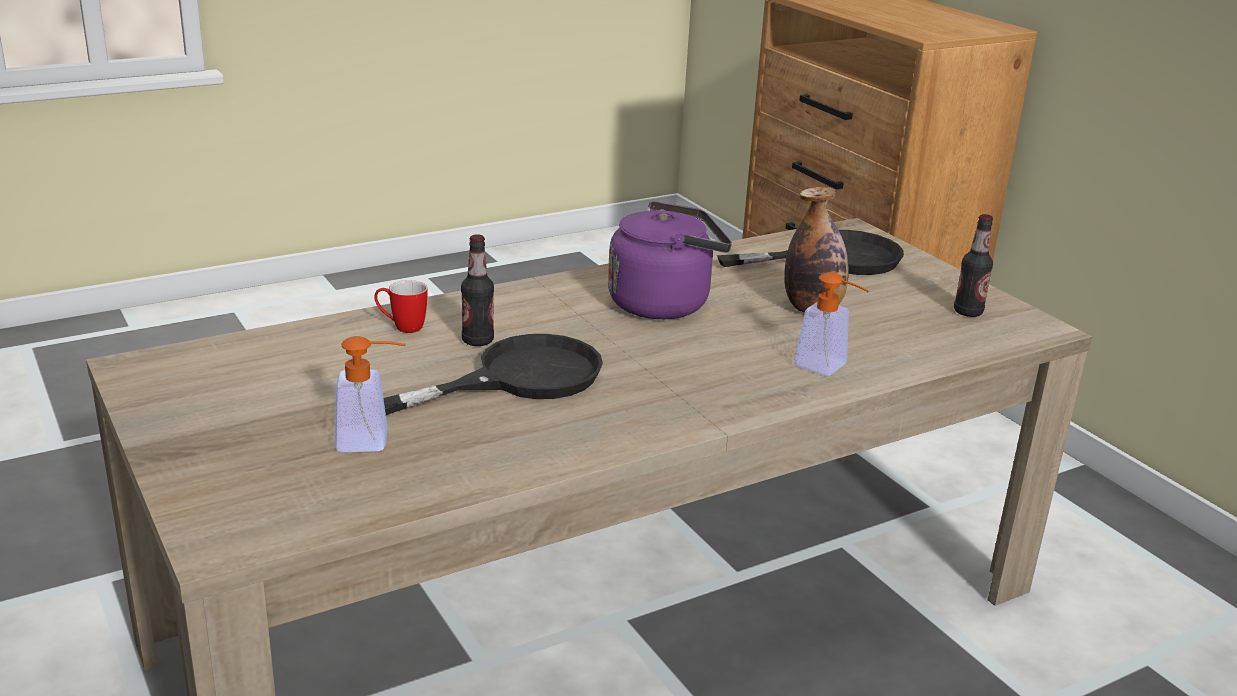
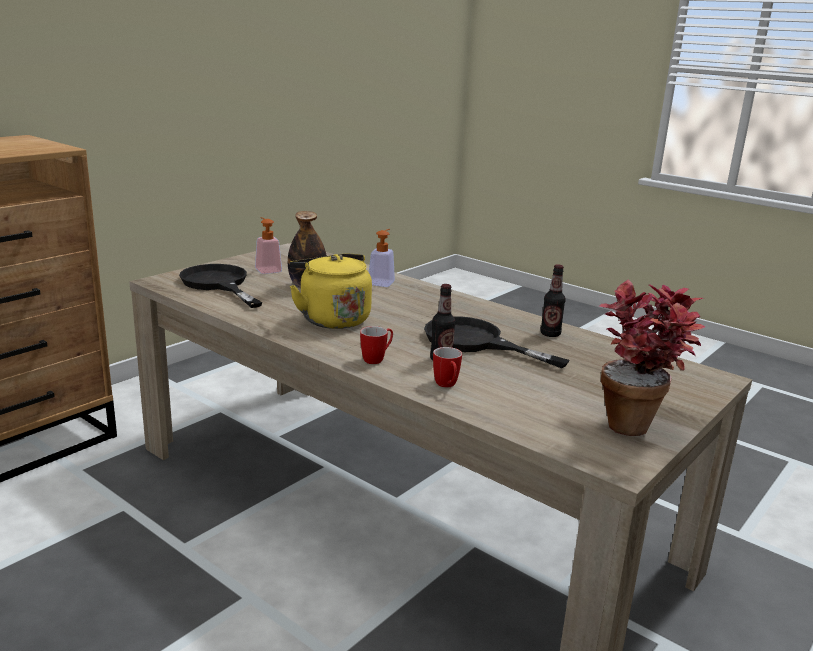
camera: 110 degrees left, 5 degrees down
(192, 412) = (636, 423): none -> potted plant
(373, 441) = (588, 365): soap dispenser -> soap dispenser (266, 269)
(509, 305) = (377, 359): none -> mug
(665, 303) = (332, 318): purple kettle -> yellow kettle
(968, 312) = (283, 259): bottle -> bottle (550, 334)

